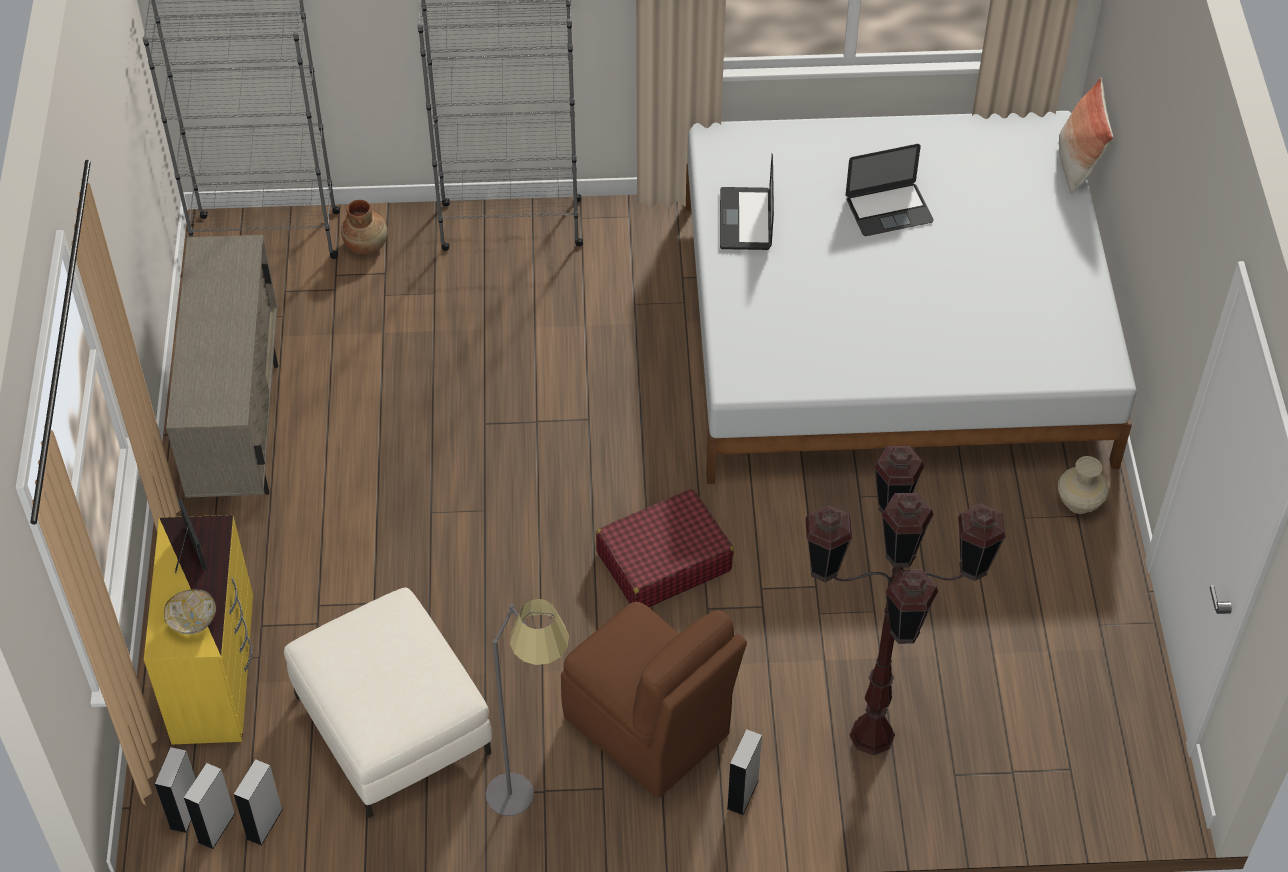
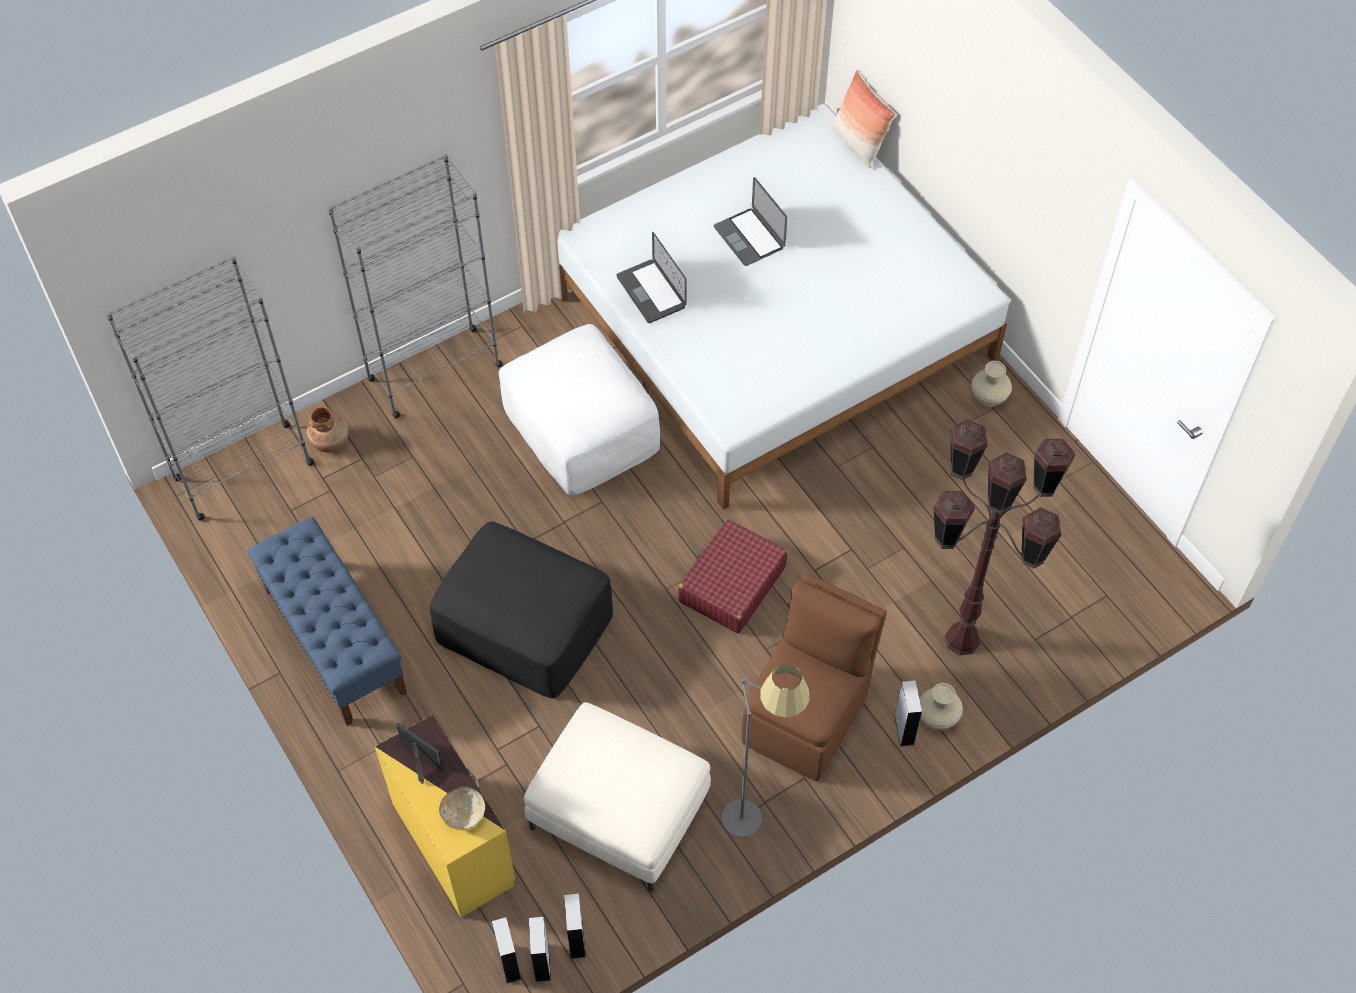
camera: 30 degrees left, 5 degrees up
(239, 429) = (334, 641): beige cabinet -> blue bench
(426, 501) = (523, 626): none -> black ottoman
(619, 339) = (581, 427): none -> white ottoman
(649, 729) = (807, 716): brown chair -> brown chair turned 75 degrees counterclockwise
(786, 801) = (937, 718): none -> beige vase
(889, 209) = (749, 237): laptop -> laptop turned 105 degrees clockwise

